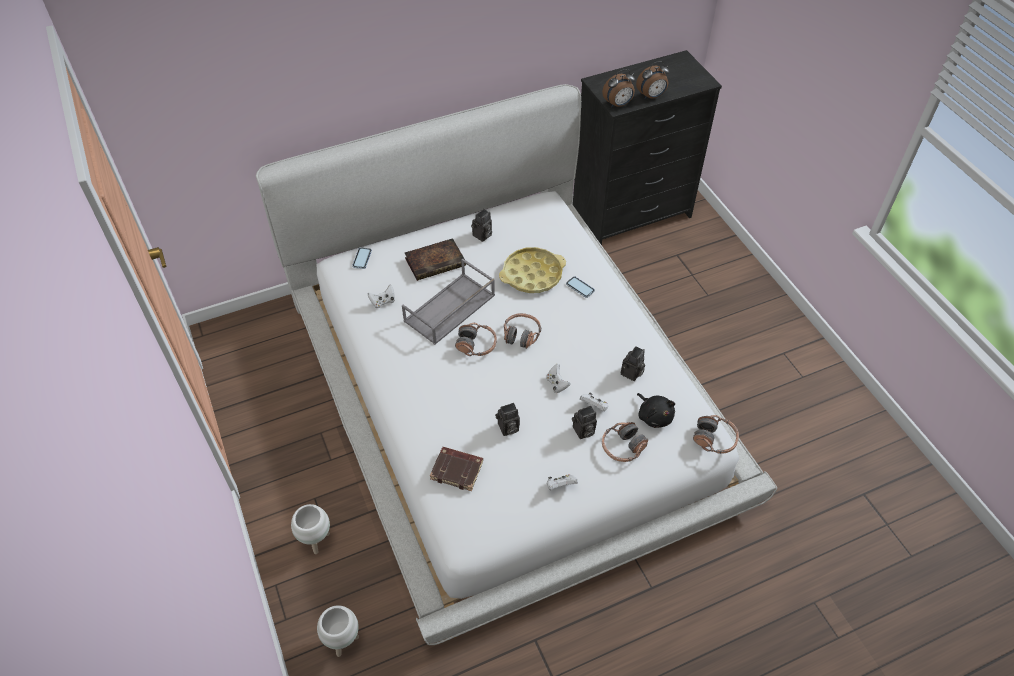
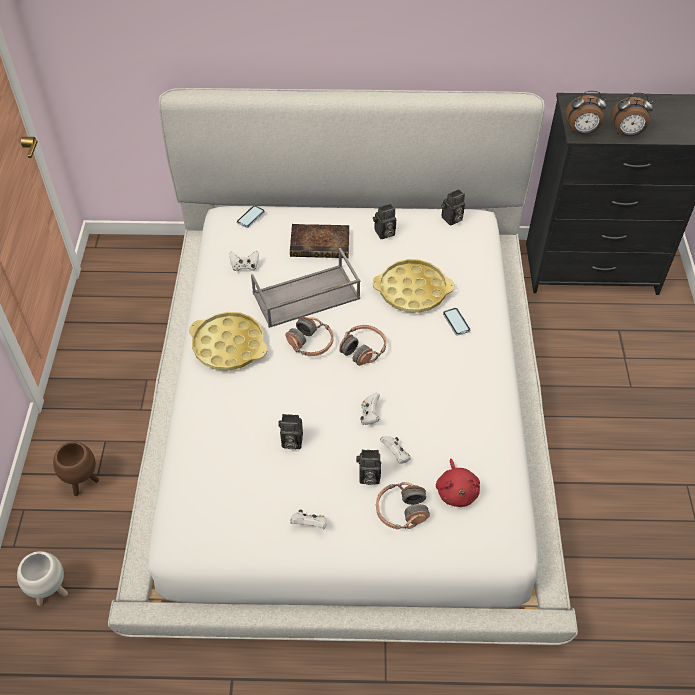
camera: 25 degrees right, 0 degrees up
(316, 541) = (83, 483): white planter -> brown planter
(410, 371) = (229, 345): none -> yellow tray
(457, 470) = (215, 464): brown book -> none
(631, 374) = (458, 435): camera -> camera (451, 219)
(654, 416) = (456, 491): black plush toy -> red plush toy
(714, 439) = (511, 545): headphones -> none

